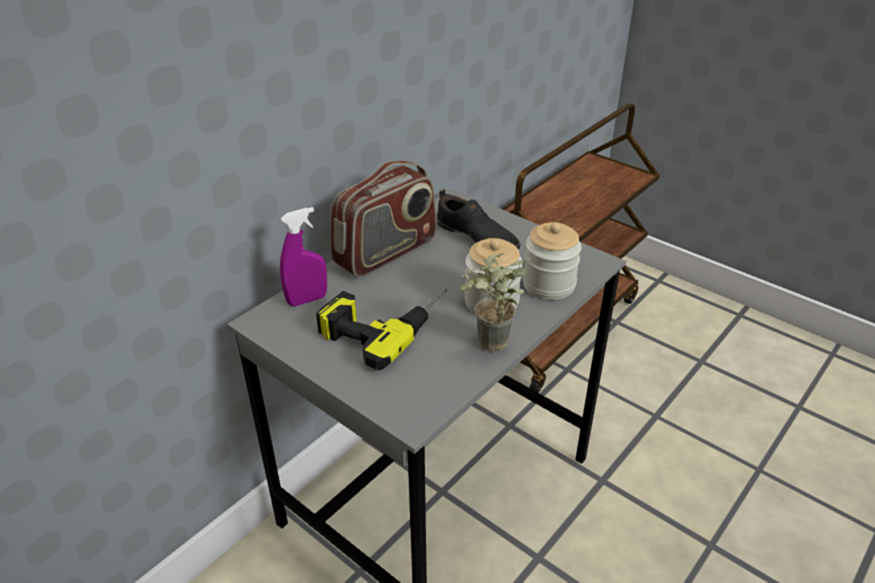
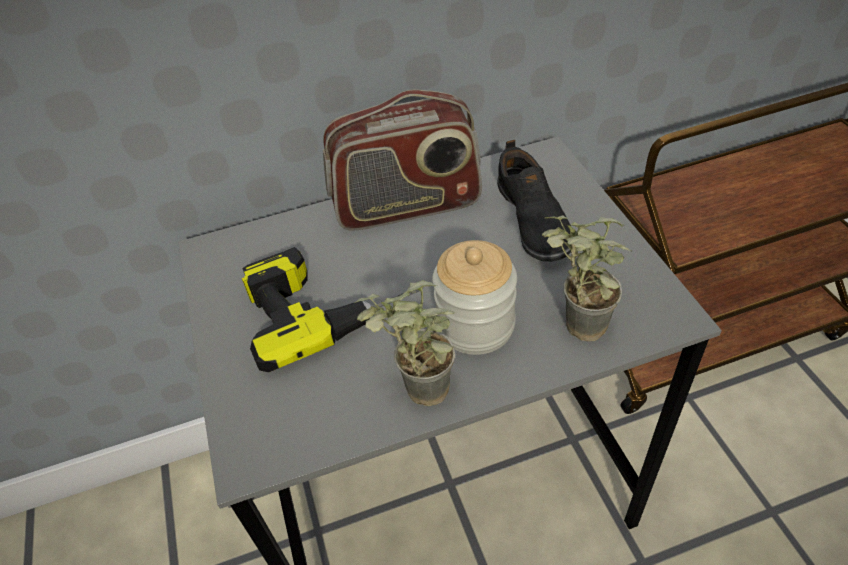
camera: 35 degrees right, 10 degrees up
(307, 300) = (274, 240): purple spray bottle -> none
(549, 285) = (573, 328): jar -> potted plant

